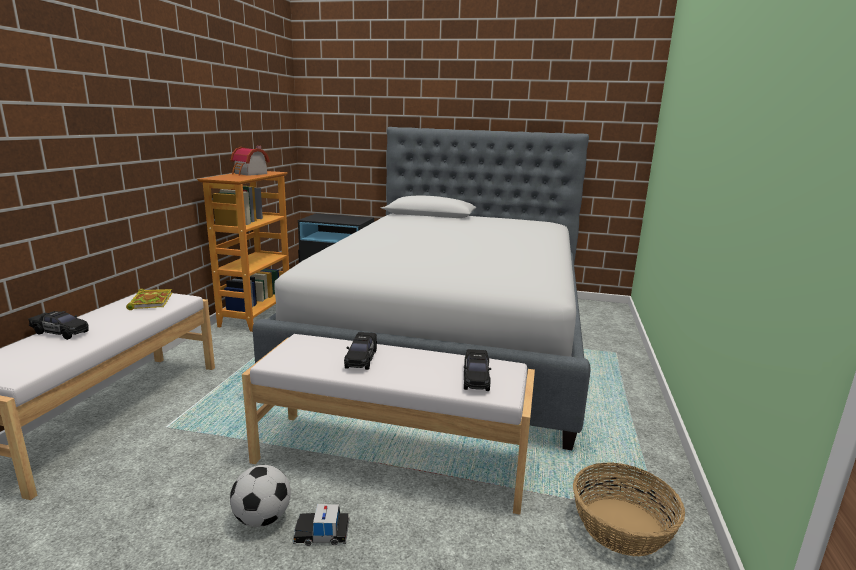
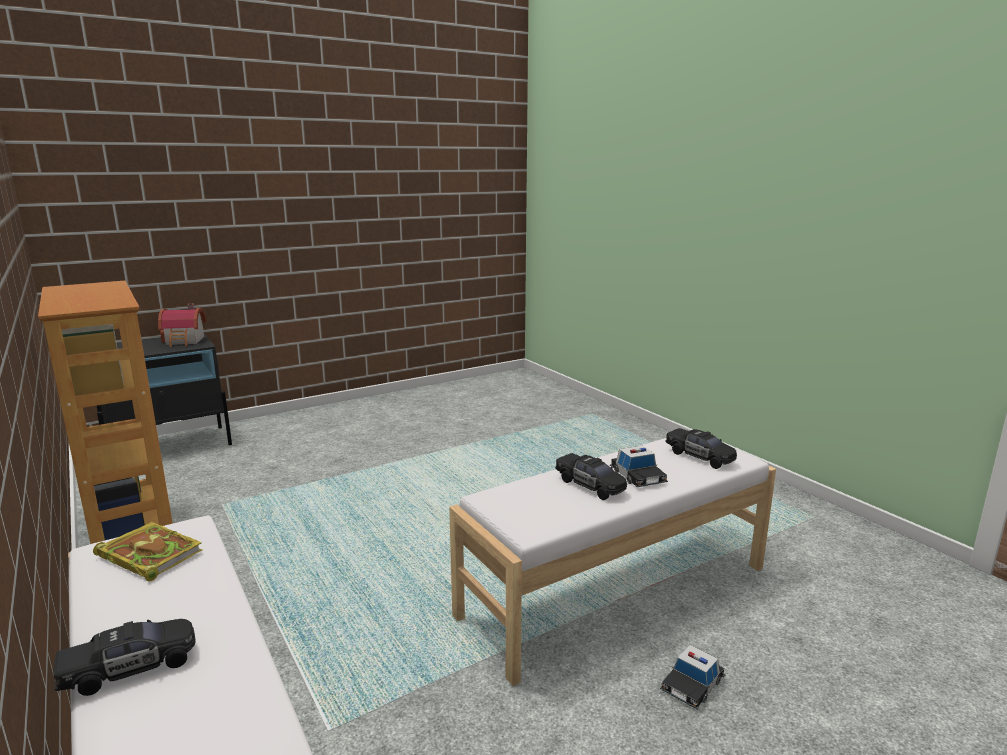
camera: 45 degrees left, 0 degrees up
(249, 174) = (83, 293): toy house -> toy house (185, 341)
(262, 519) = (631, 717): football -> none
(402, 367) = (638, 476): none -> toy car
(451, 338) = (443, 458): bed -> none
(622, 526) = (813, 537): basket -> none

